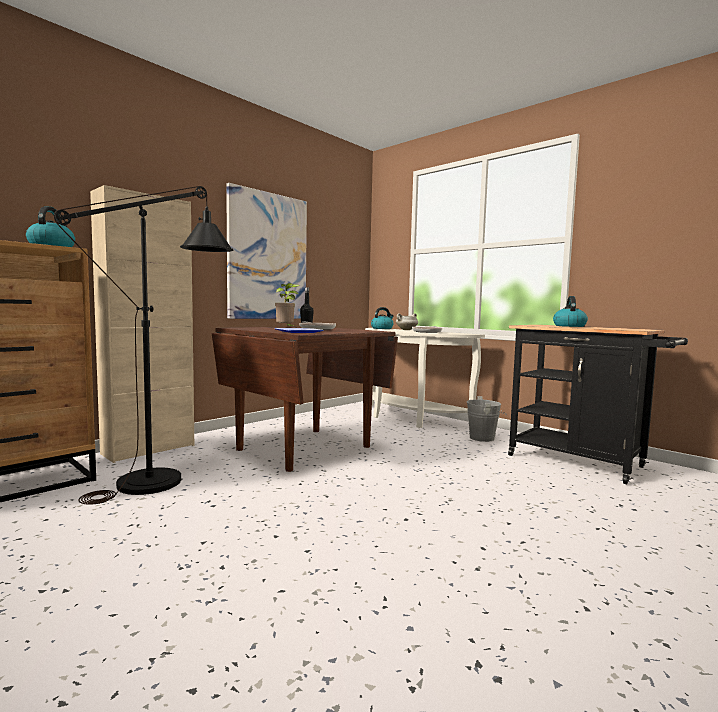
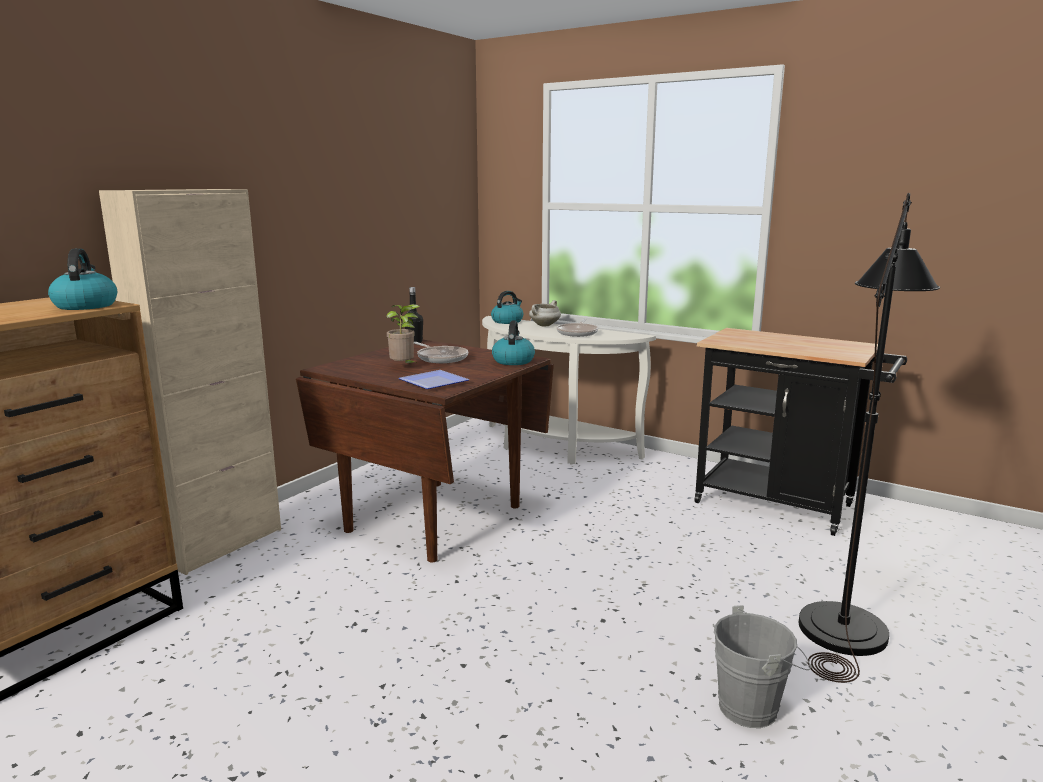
camera: 10 degrees left, 10 degrees up
(166, 478) = (277, 593): black floor lamp -> black floor lamp (846, 618)
(267, 256) = (343, 235): picture -> none
(485, 438) = (659, 474): grey bucket -> grey bucket (754, 707)
(569, 326) = (769, 338): kettle -> kettle (513, 361)

